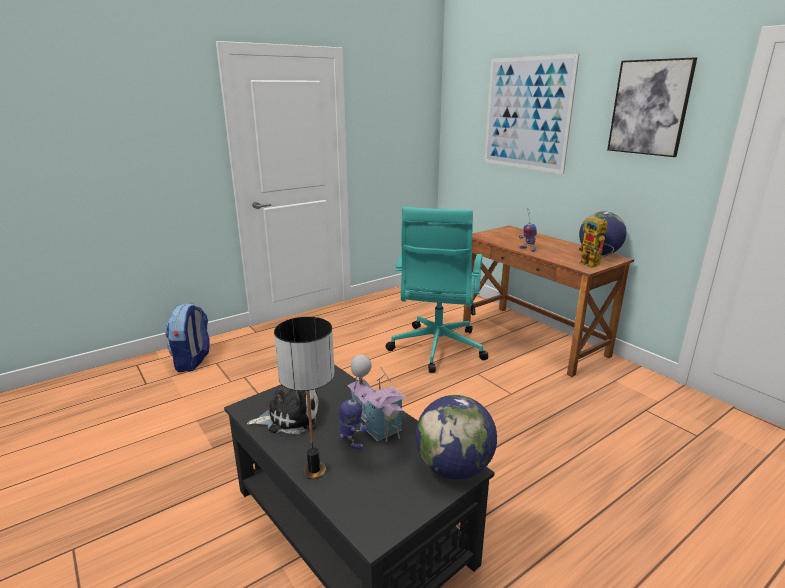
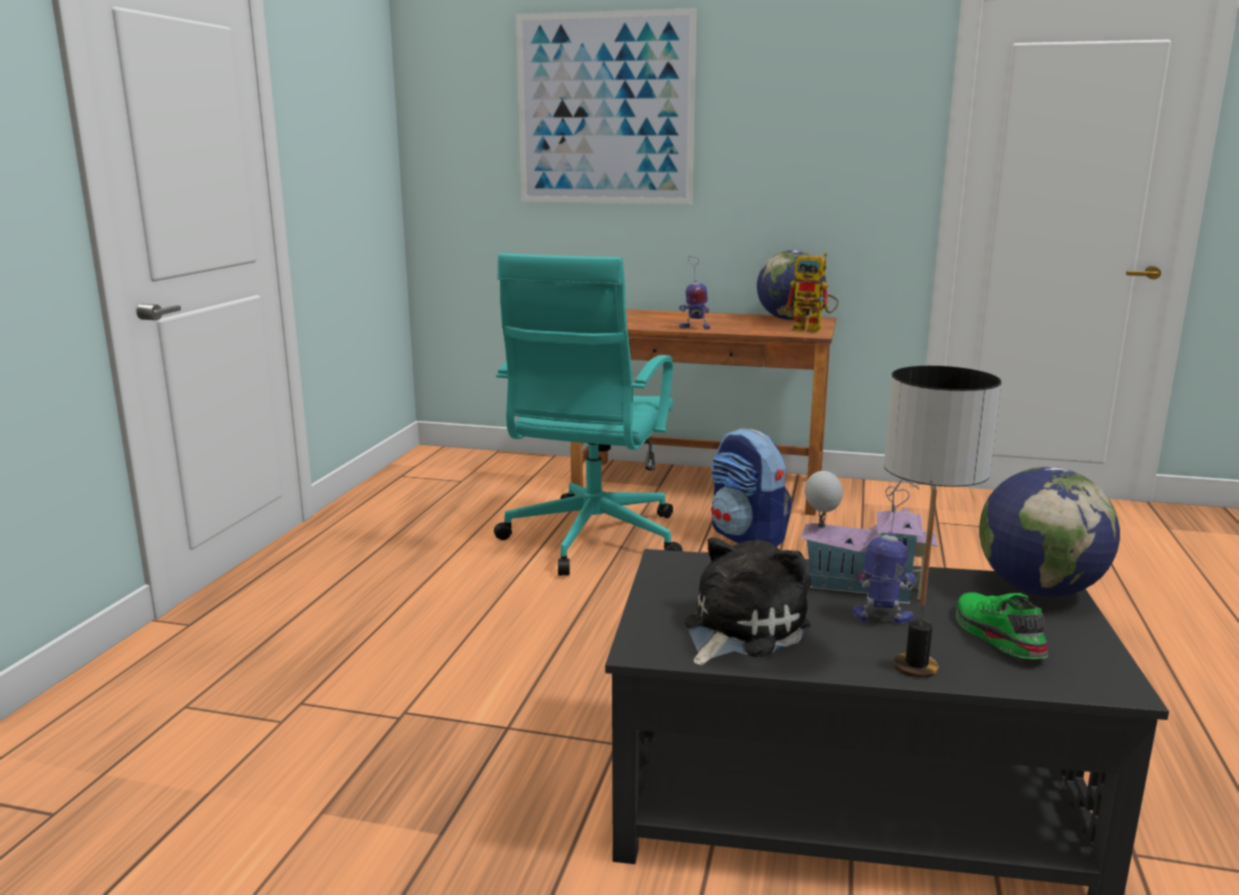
camera: 40 degrees left, 5 degrees down
(193, 362) = (117, 727): backpack -> backpack (748, 537)
(377, 478) = (995, 636): none -> green shoe
(436, 349) = (591, 540): turquoise office chair -> turquoise office chair turned 45 degrees clockwise
(649, 107) = (825, 89): picture -> none

